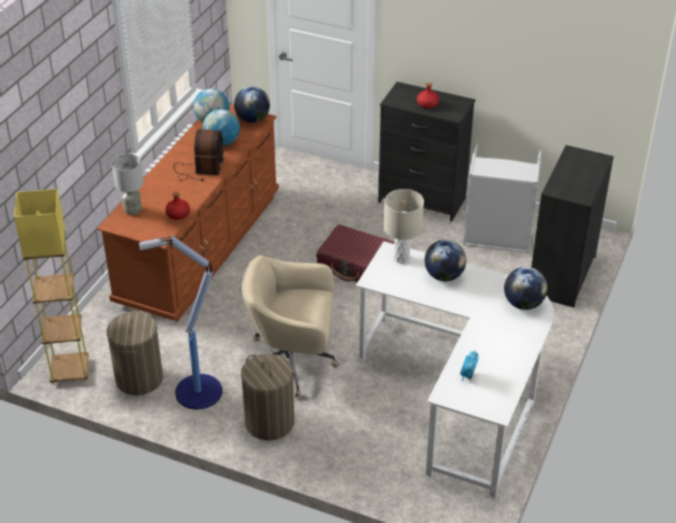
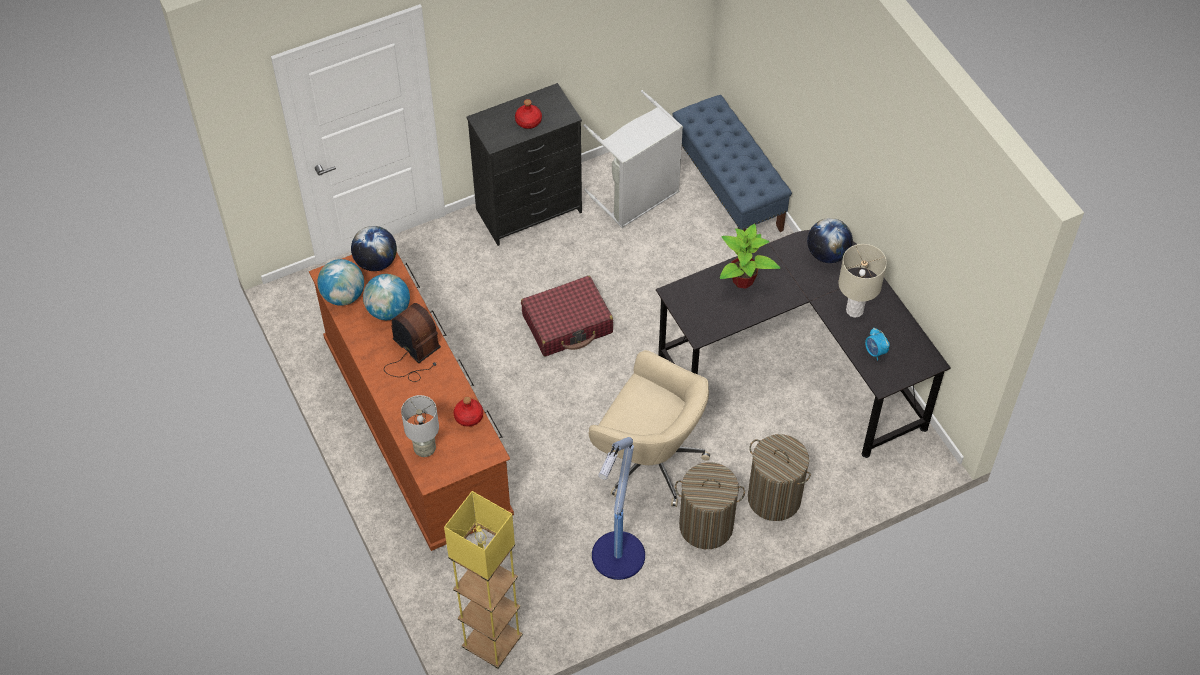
camera: 50 degrees left, 15 degrees up
(139, 378) = (556, 592): laundry basket -> laundry basket (774, 498)
(292, 363) = (649, 460): beige office chair -> beige office chair turned 105 degrees counterclockwise
(402, 258) = (692, 293): beige table lamp -> beige table lamp (854, 310)
(444, 276) = (743, 280): globe -> potted plant
(460, 394) = (798, 367): white desk -> black desk
(561, 275) = (727, 192): black dresser -> blue bench

